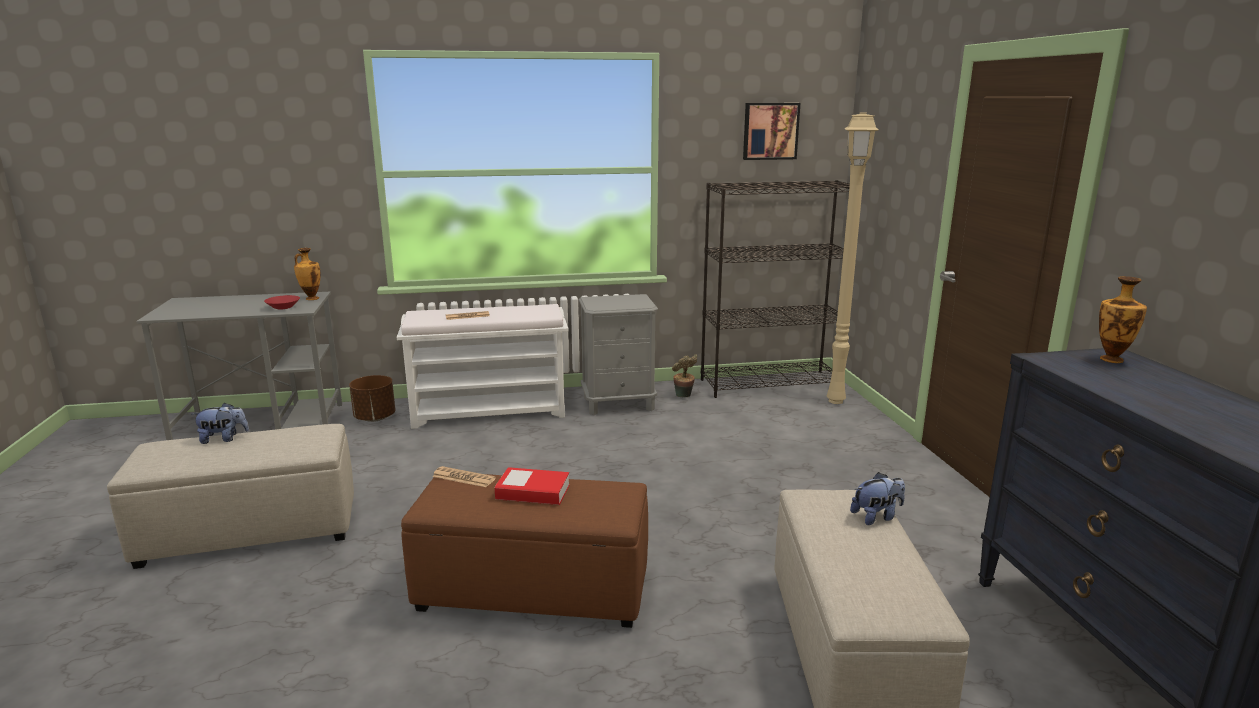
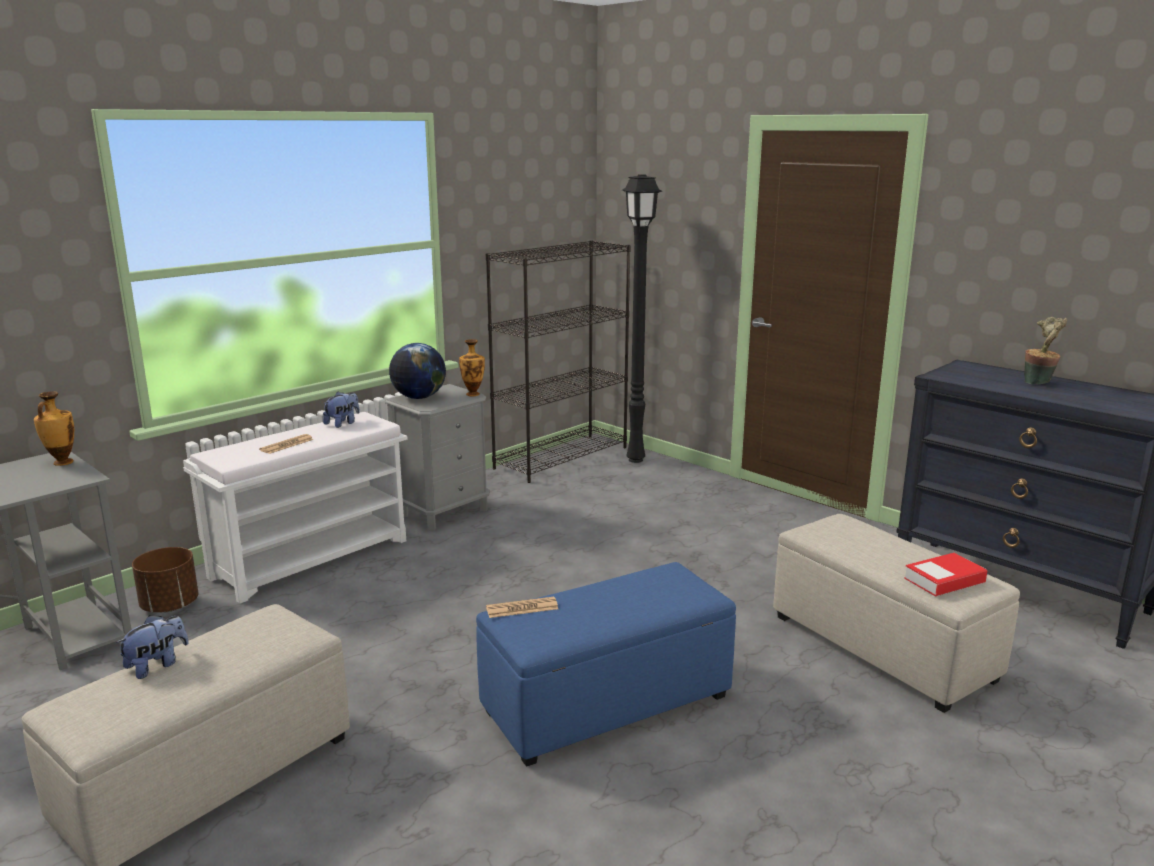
camera: 35 degrees left, 0 degrees up
(283, 307) = (47, 481): red bowl -> none
(531, 590) = (605, 704): brown ottoman -> blue ottoman
(533, 492) = (607, 598): book -> book (944, 580)
(603, 300) = (418, 397): none -> globe
(684, 396) = (499, 489): potted plant -> potted plant (1039, 383)
(770, 131) = (534, 194): picture -> none
(836, 401) = (636, 459): beige floor lamp -> black floor lamp
(876, 517) = (871, 531): plush toy -> plush toy (343, 423)
(1112, 359) = (971, 369): vase -> vase (473, 394)

